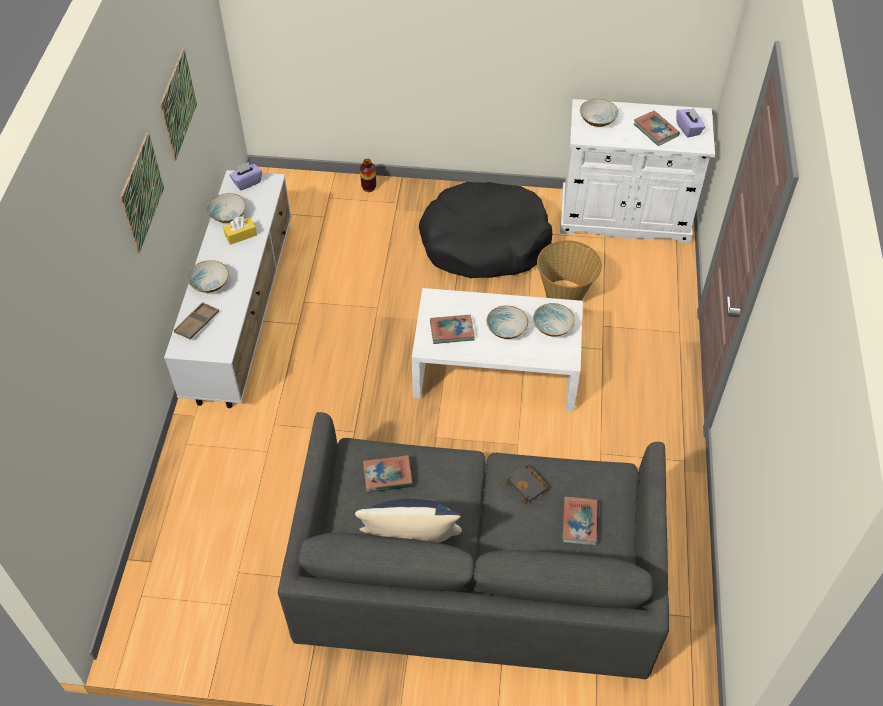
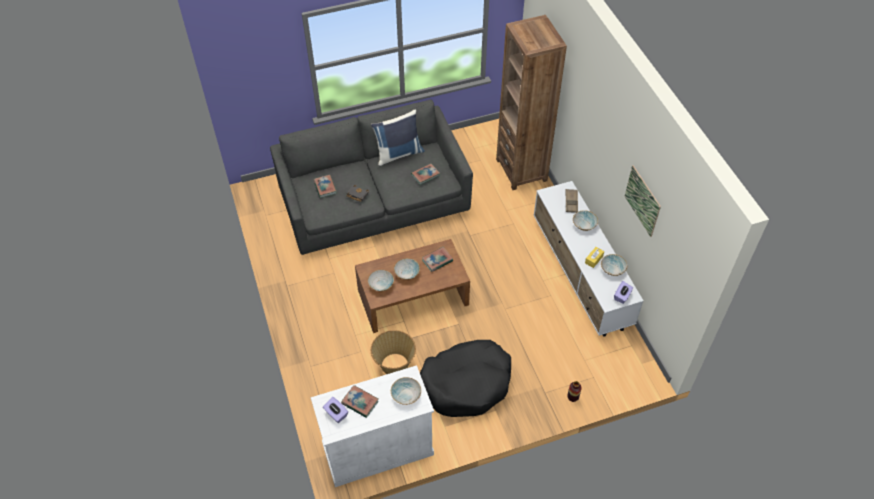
camera: 155 degrees right, 0 degrees up
(141, 192) = (605, 142): picture -> none
(184, 518) = (521, 170): none -> brown bookcase
(496, 370) = (413, 297): white coffee table -> brown coffee table

